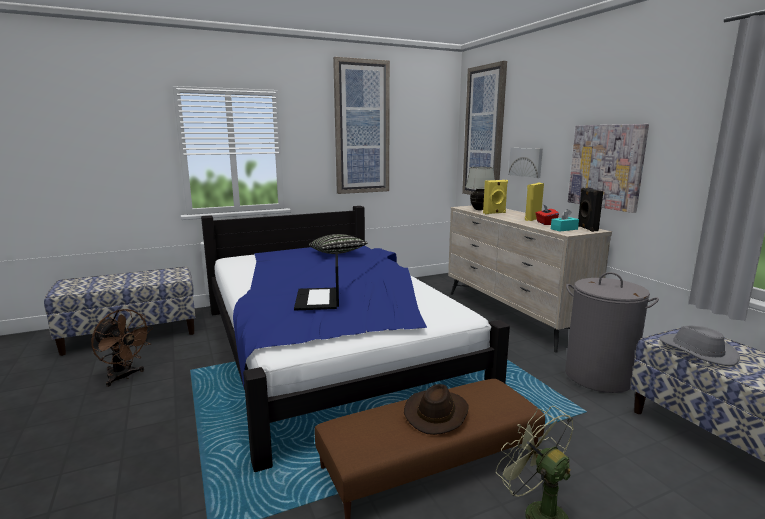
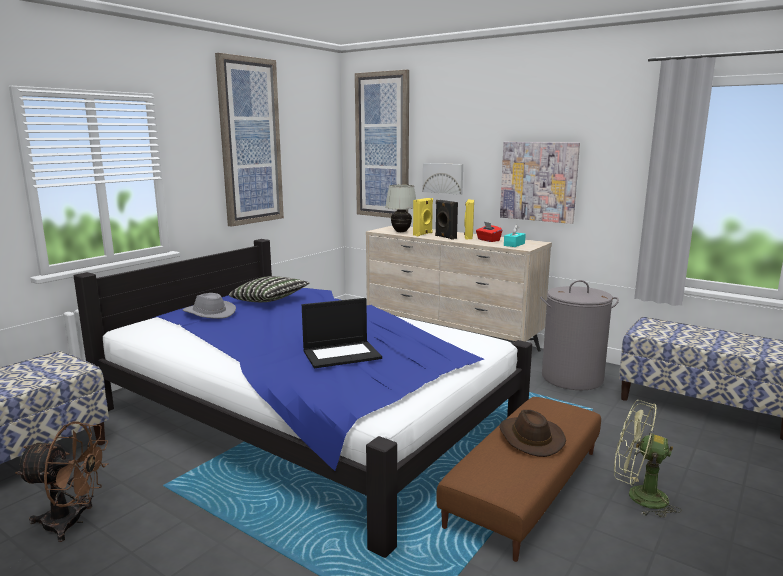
camera: 30 degrees left, 0 degrees up
(318, 299) = (342, 354): laptop -> laptop turned 75 degrees counterclockwise
(586, 228) = (529, 242): black speaker -> black speaker (445, 237)
(696, 351) = (669, 335): grey hat -> grey hat (208, 313)

